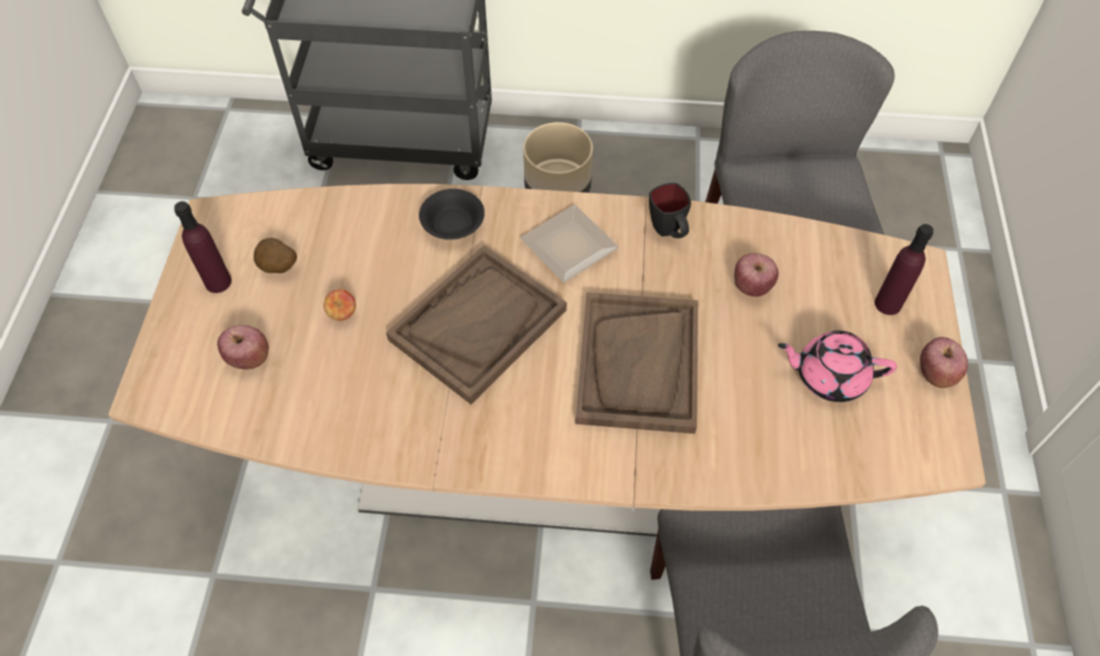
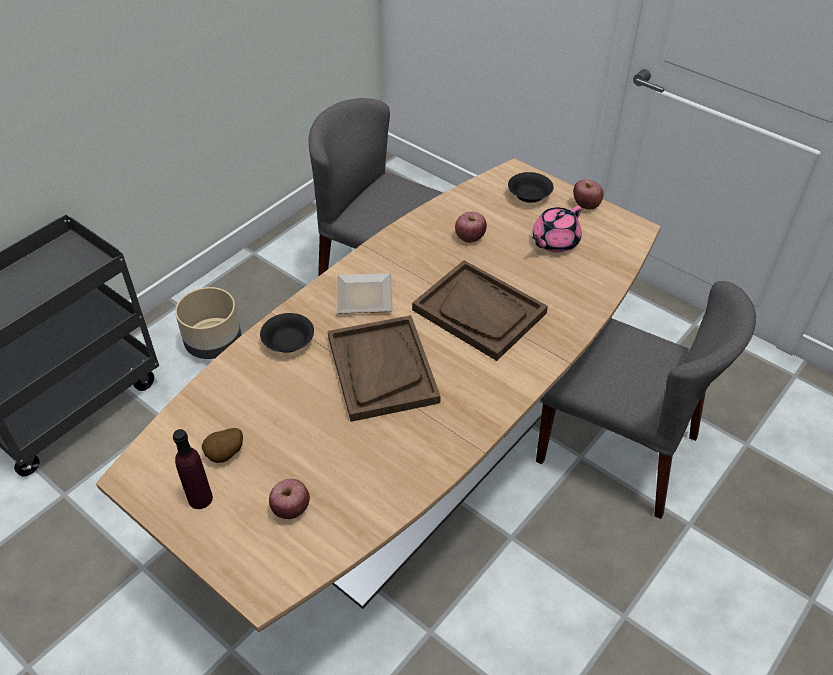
camera: 55 degrees left, 10 degrees down
(342, 314) = (304, 436): apple -> none
(669, 232) = (398, 249): black mug -> none
(888, 304) = (529, 196): purple bottle -> black bowl

